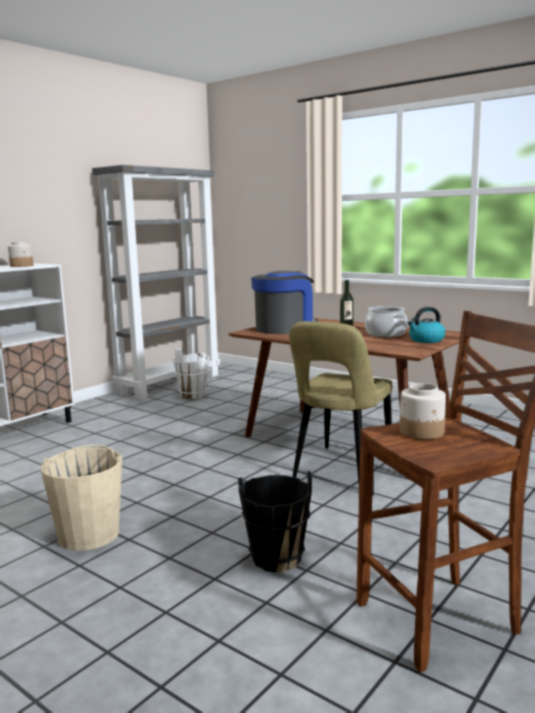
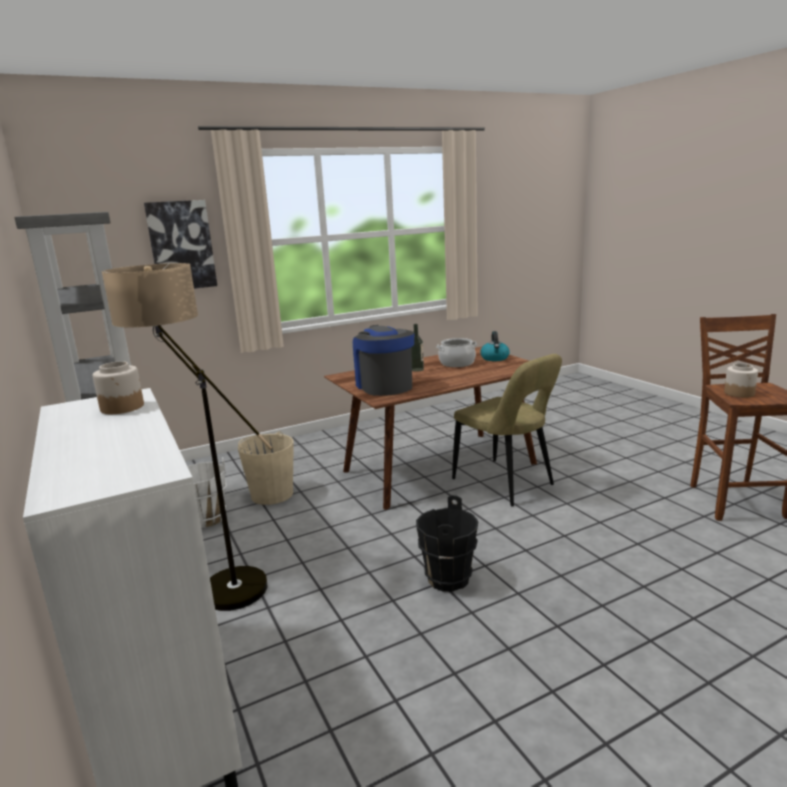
camera: 65 degrees left, 5 degrees up
(89, 534) = (585, 630): beige bucket -> beige bucket (272, 494)
(117, 416) = (216, 583): none -> floor lamp
(276, 558) = (652, 537): black bucket -> black bucket (447, 579)
(286, 197) = (181, 245): none -> picture

